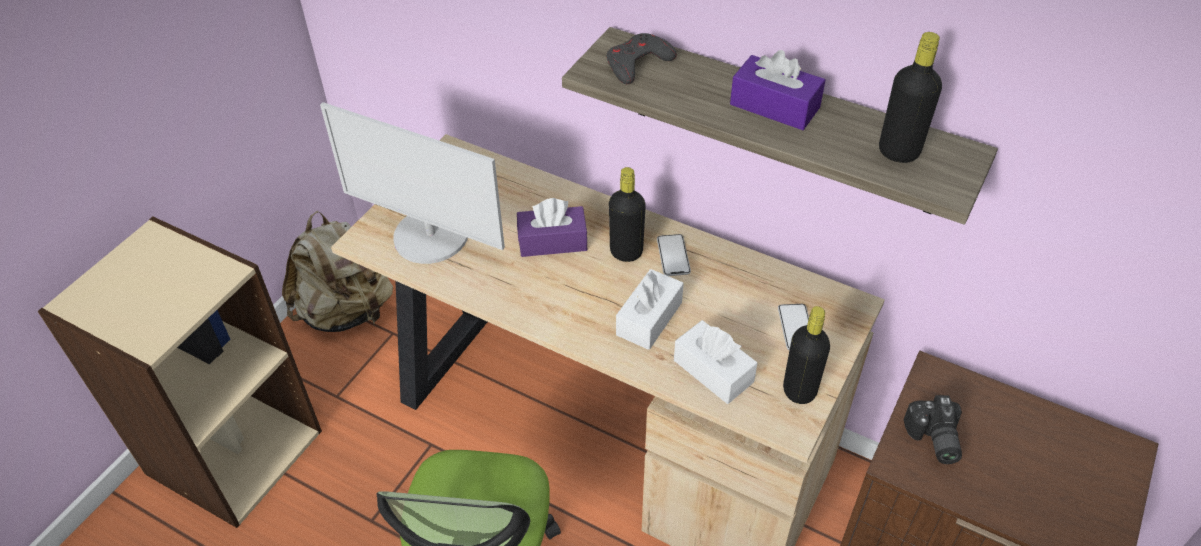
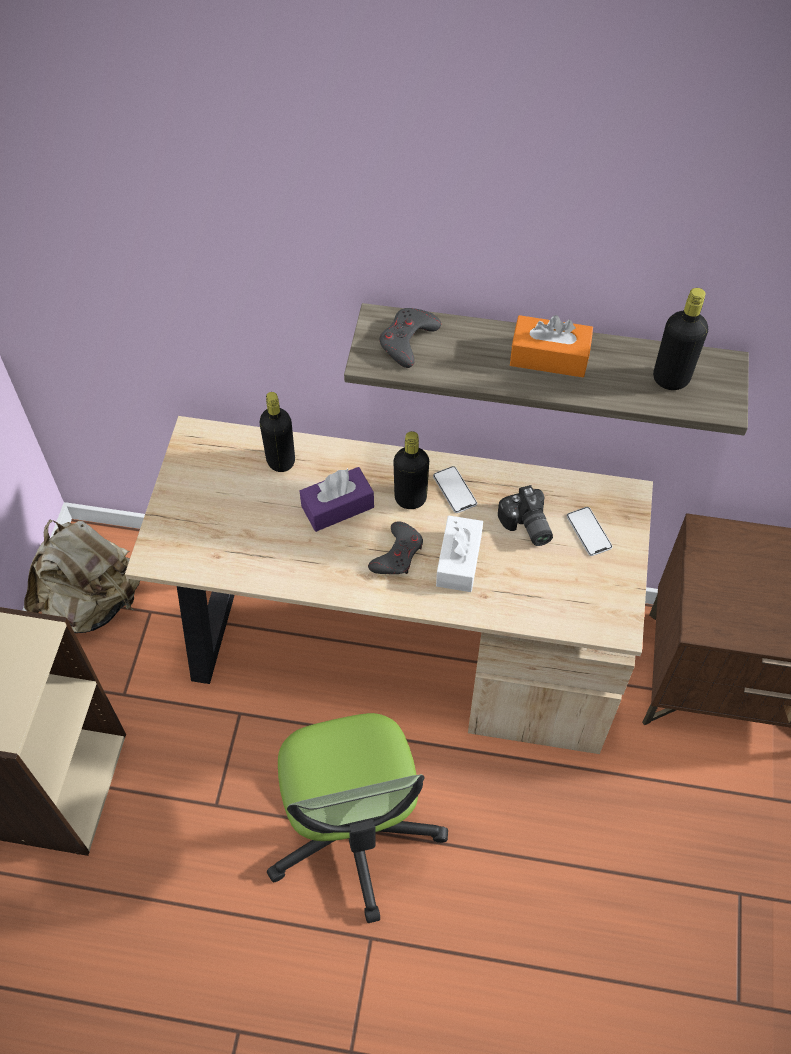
camera: 20 degrees left, 10 degrees up
(431, 237) = (219, 535): monitor -> none
(591, 296) = (397, 554): none -> grey game controller
(713, 371) = (534, 595): white tissue box -> none
(774, 106) = (549, 357): purple tissue box -> orange tissue box
(799, 390) = (613, 592): black bottle -> black bottle (281, 461)
(932, 440) = (723, 595): camera -> camera (526, 526)

